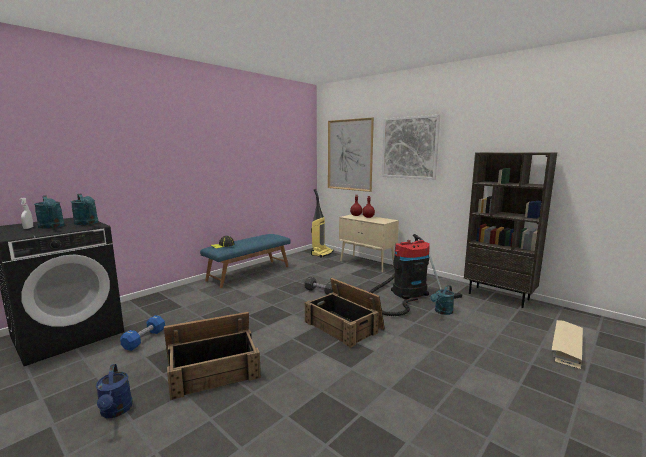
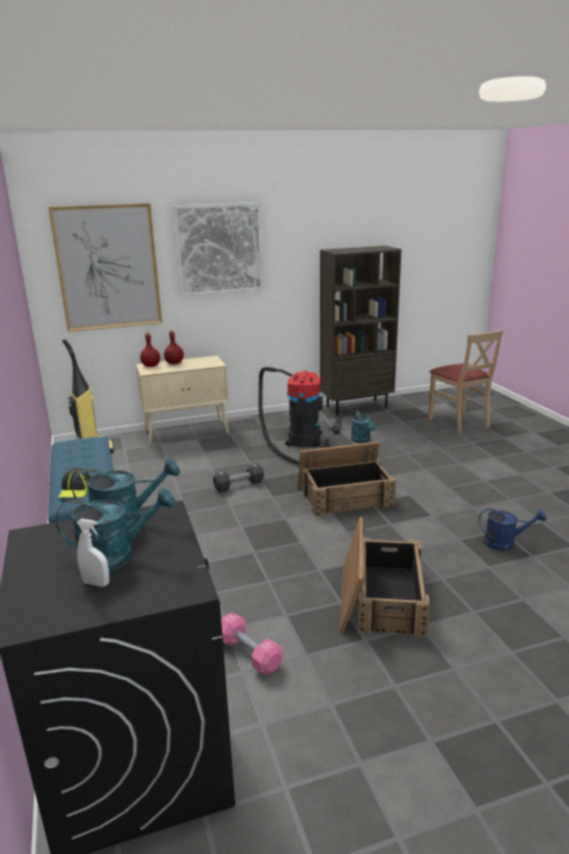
camera: 60 degrees left, 10 degrees up
(116, 411) = (429, 682): blue watering can -> blue watering can (505, 543)
(144, 339) = (249, 653): blue dumbbell -> pink dumbbell
(566, 347) = (459, 422): beige storage box -> beige chair

